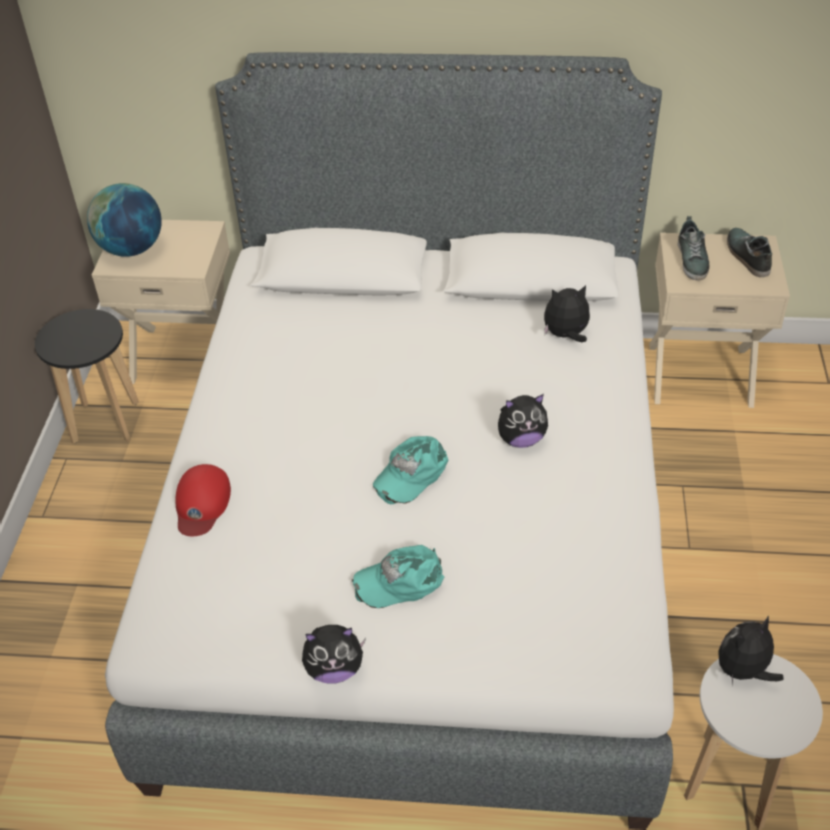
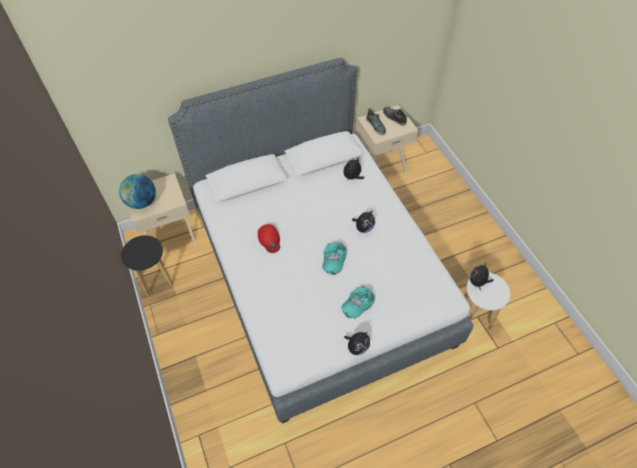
camera: 30 degrees left, 10 degrees up
(202, 503) = (263, 306): red cap -> red cap (269, 239)

